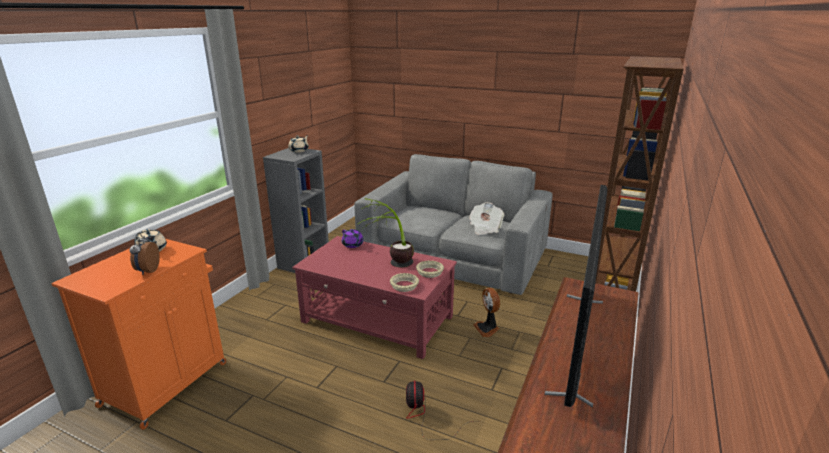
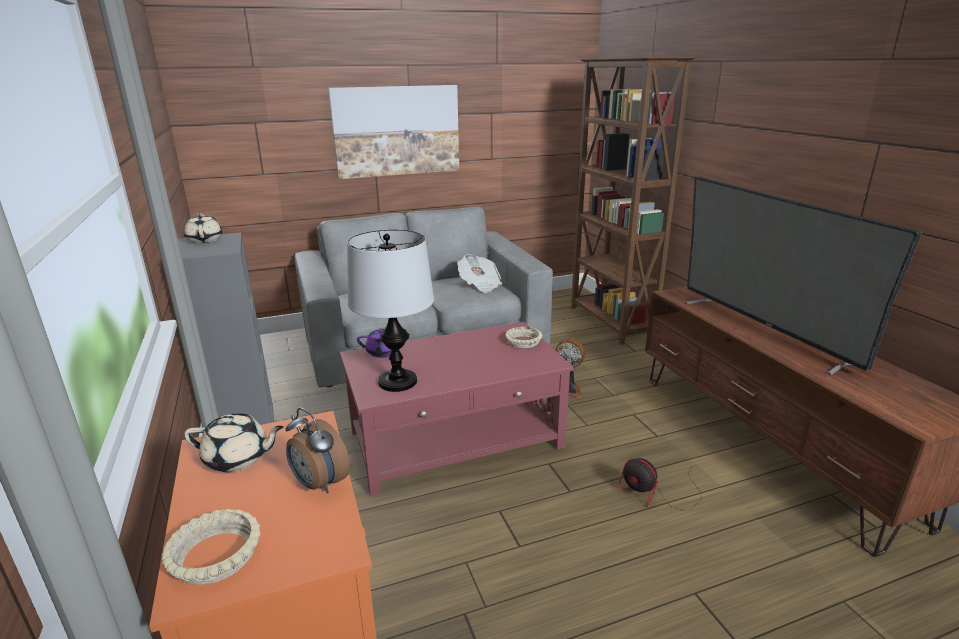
camera: 45 degrees left, 0 degrees up
(330, 262) = (398, 382): none -> table lamp
(391, 266) = (475, 354): potted plant -> none
(404, 285) = (528, 364): beige bowl -> beige bowl (214, 555)
(482, 99) = (396, 131): none -> picture

